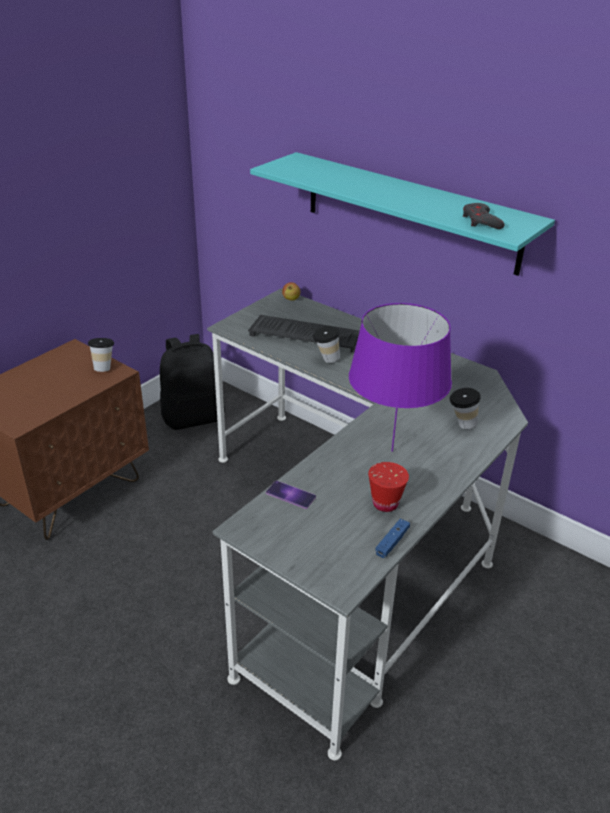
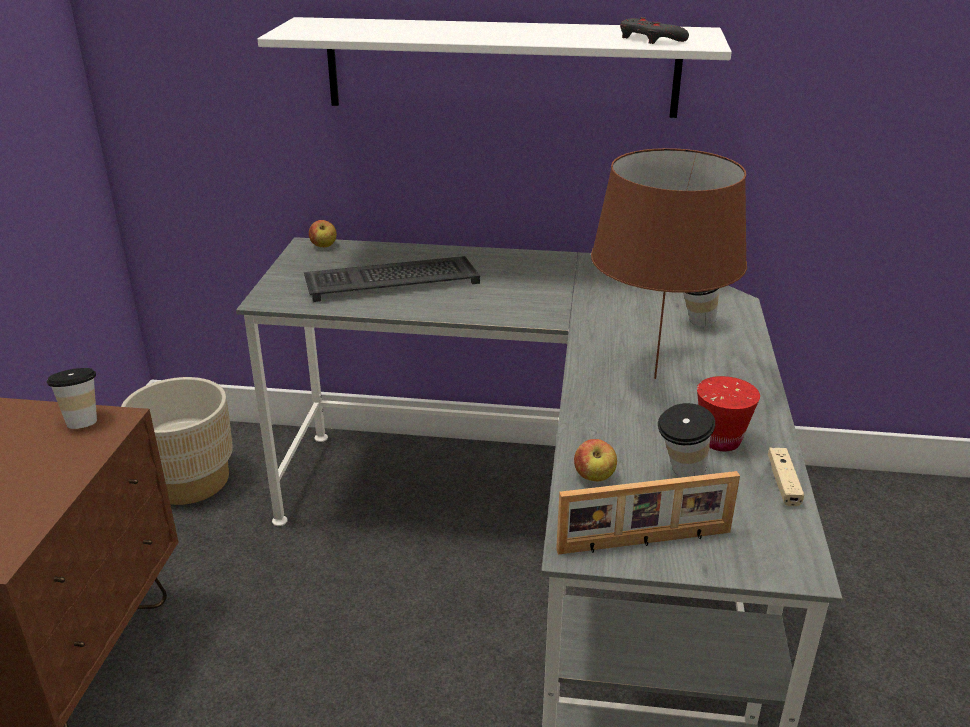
camera: 30 degrees left, 5 degrees down
(193, 417) = (189, 481): black backpack -> beige planter
(277, 540) = (645, 542): none -> picture frame
(290, 495) = (594, 477): phone -> apple
(326, 360) = (451, 301): cup -> cup (680, 473)
(391, 451) = (655, 378): purple table lamp -> brown table lamp
(392, 542) = (783, 483): blue game controller -> beige game controller
(410, 212) = (501, 67): turquoise shelf -> white shelf

